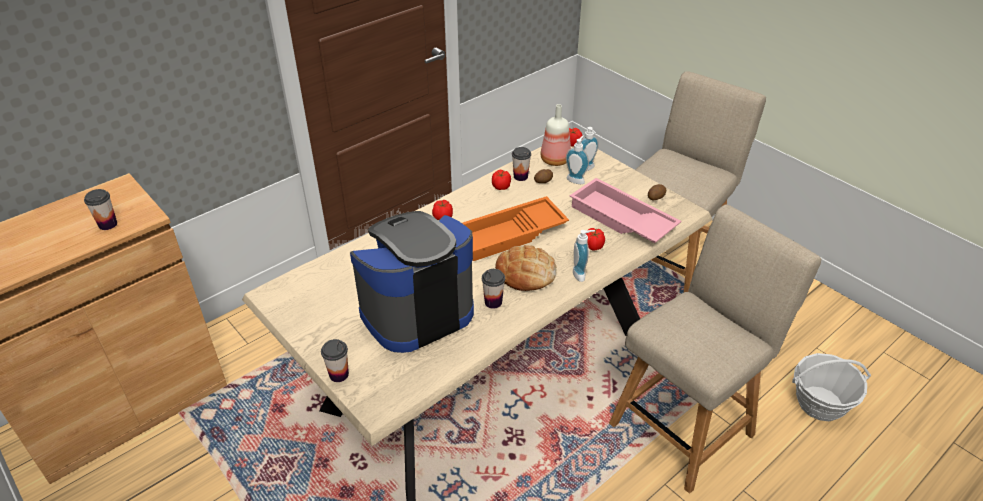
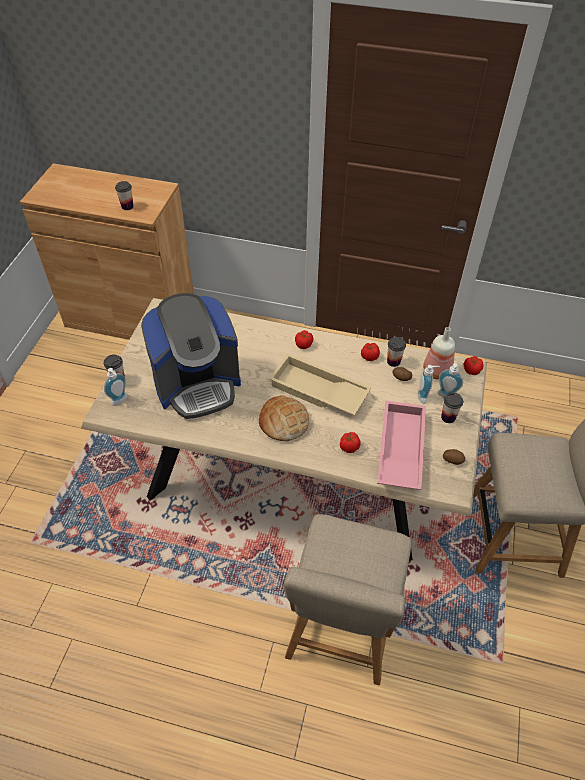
camera: 55 degrees right, 10 degrees up
(416, 312) = (197, 384): coffee machine -> coffee machine turned 135 degrees clockwise
(493, 302) = (238, 419): cup -> cup (448, 417)
(510, 235) = (317, 391): orange tray -> beige tray
(581, 274) = (310, 455): soap dispenser -> soap dispenser (121, 401)
(686, 425) = (340, 632): beige chair -> beige chair turned 90 degrees clockwise
(820, 403) = (449, 735): basket -> none

